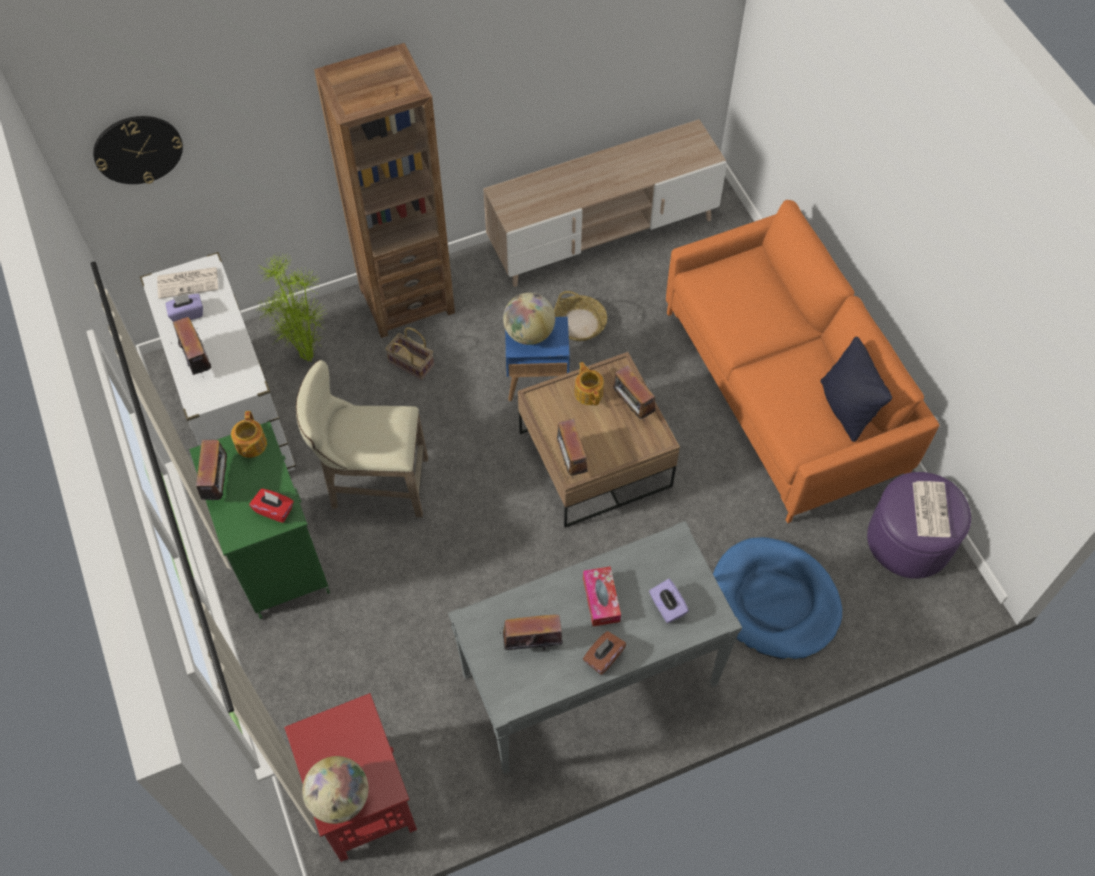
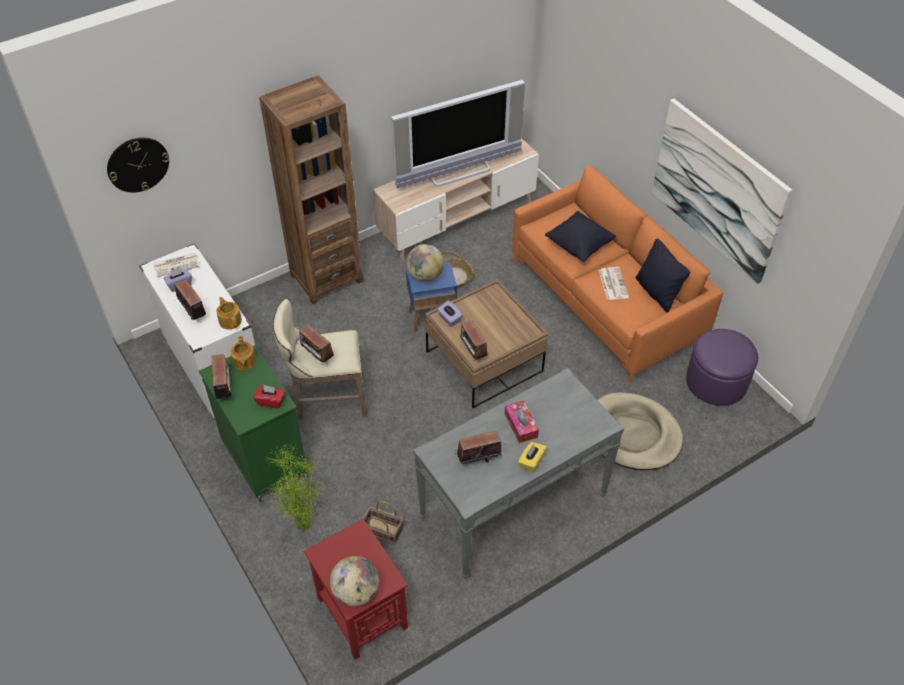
camera: 10 degrees left, 10 degrees down
(307, 359) = (261, 325): potted plant -> potted plant (304, 528)
(410, 364) = (337, 318): basket -> basket (382, 531)
(589, 392) = (475, 308): teapot -> teapot (230, 320)
(603, 657) = (531, 461): brown tissue box -> yellow tissue box
(608, 175) = (458, 171): none -> television
(632, 407) = (508, 313): radio -> radio (317, 357)
(667, 607) = (568, 423): purple tissue box -> purple tissue box (449, 319)
(752, 318) = (579, 246): none -> black pillow
(774, 601) = (632, 434): blue dog bed -> beige dog bed
(930, 509) = (729, 349): newspaper -> newspaper (612, 283)
(951, 291) = (717, 190): none -> picture

